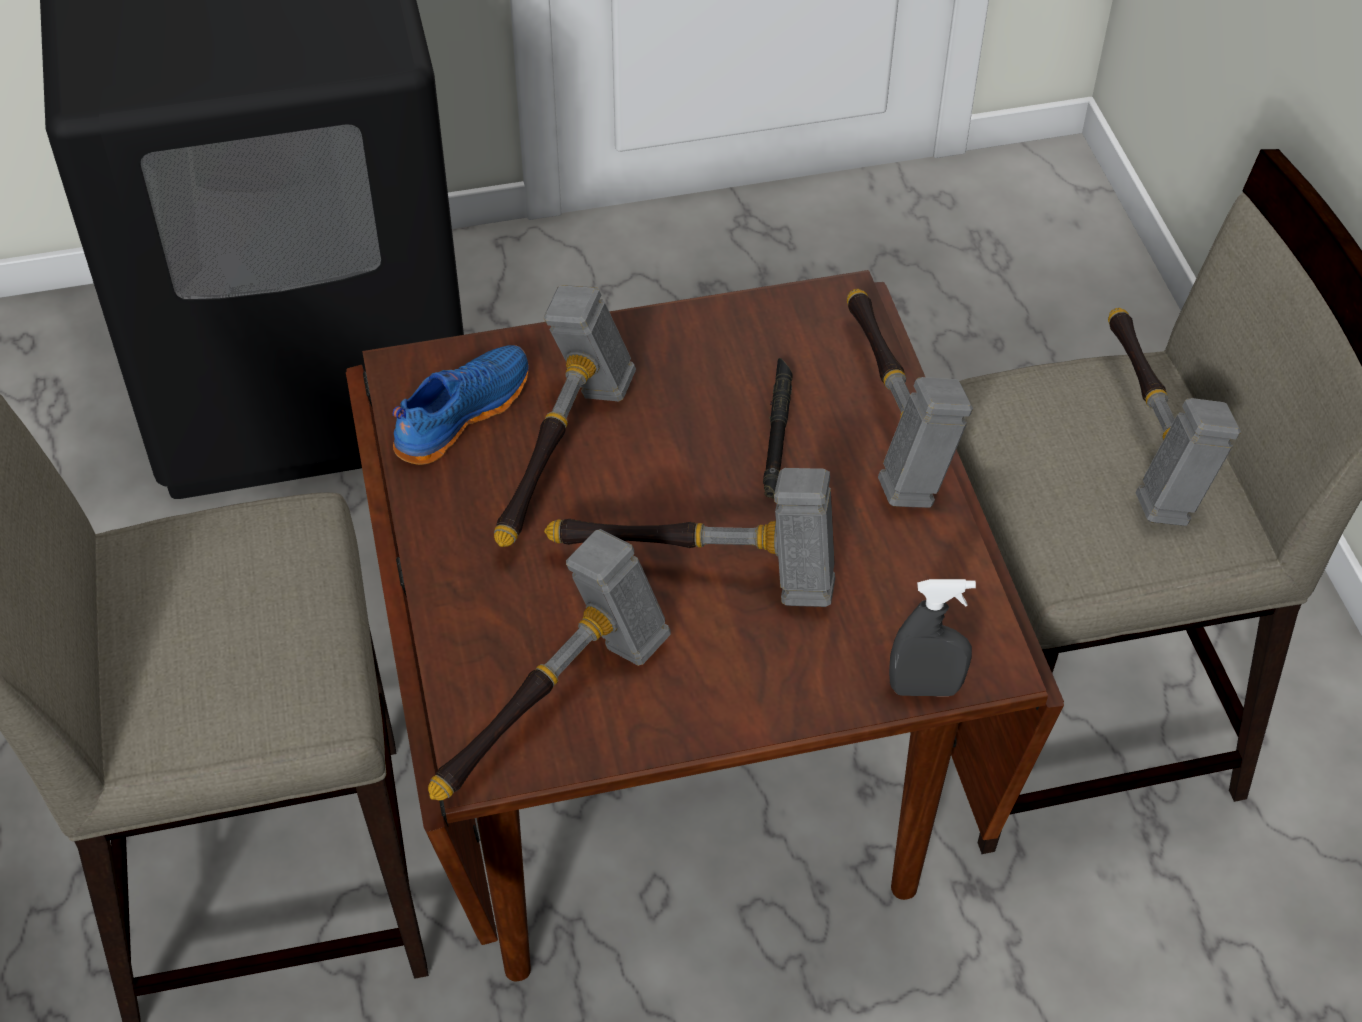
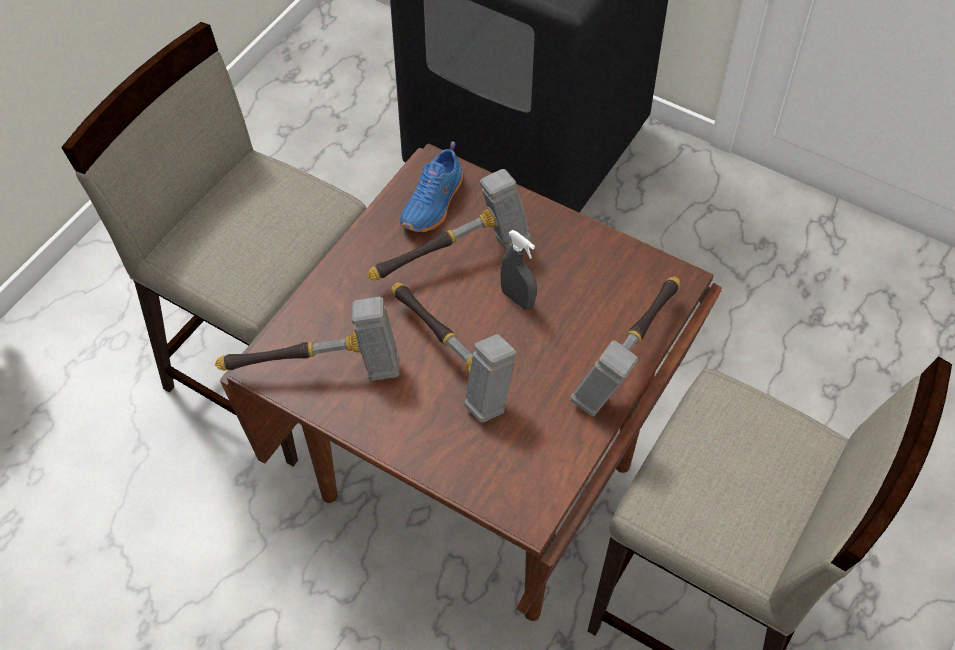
camera: 45 degrees right, 5 degrees up
(459, 414) = (434, 204): blue shoe -> blue shoe turned 120 degrees clockwise
(777, 433) = (565, 322): black flashlight -> none
(925, 688) = (484, 499): grey spray bottle -> grey spray bottle (517, 299)
(1146, 437) = (771, 475): hammer -> none

